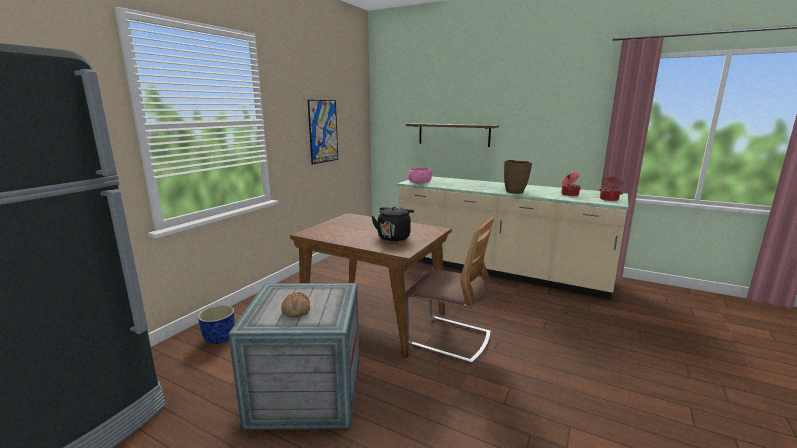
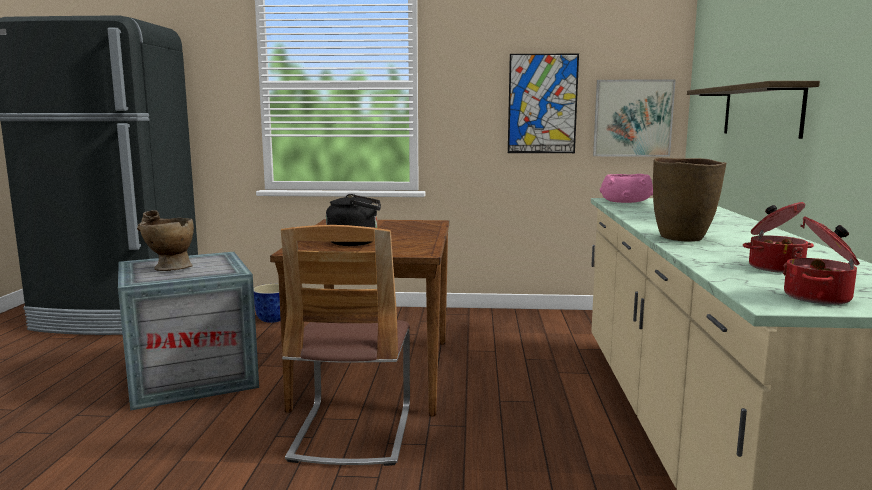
camera: 65 degrees right, 5 degrees down
(297, 310) = (167, 268): bread -> beige vase
(355, 136) = (633, 118): none -> picture

